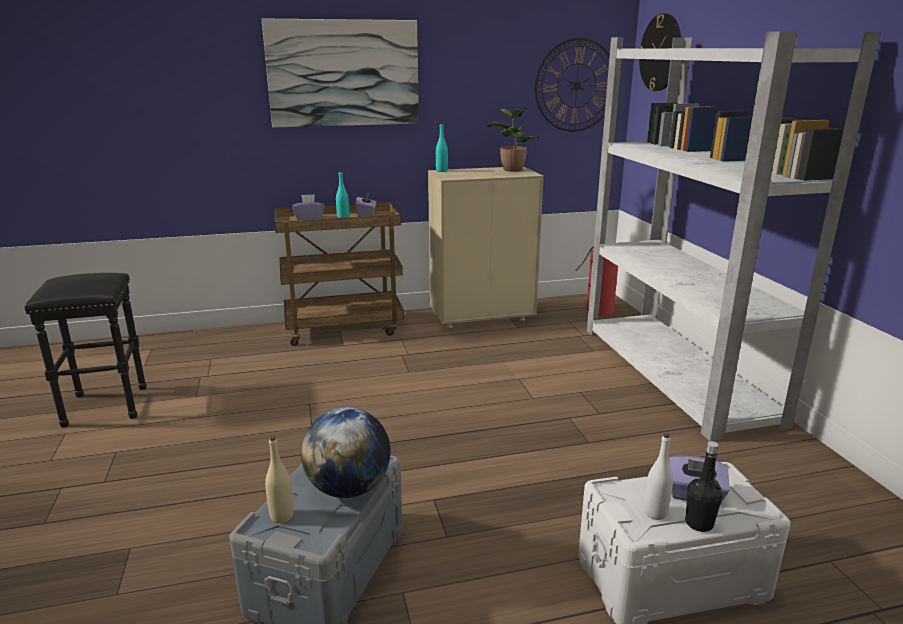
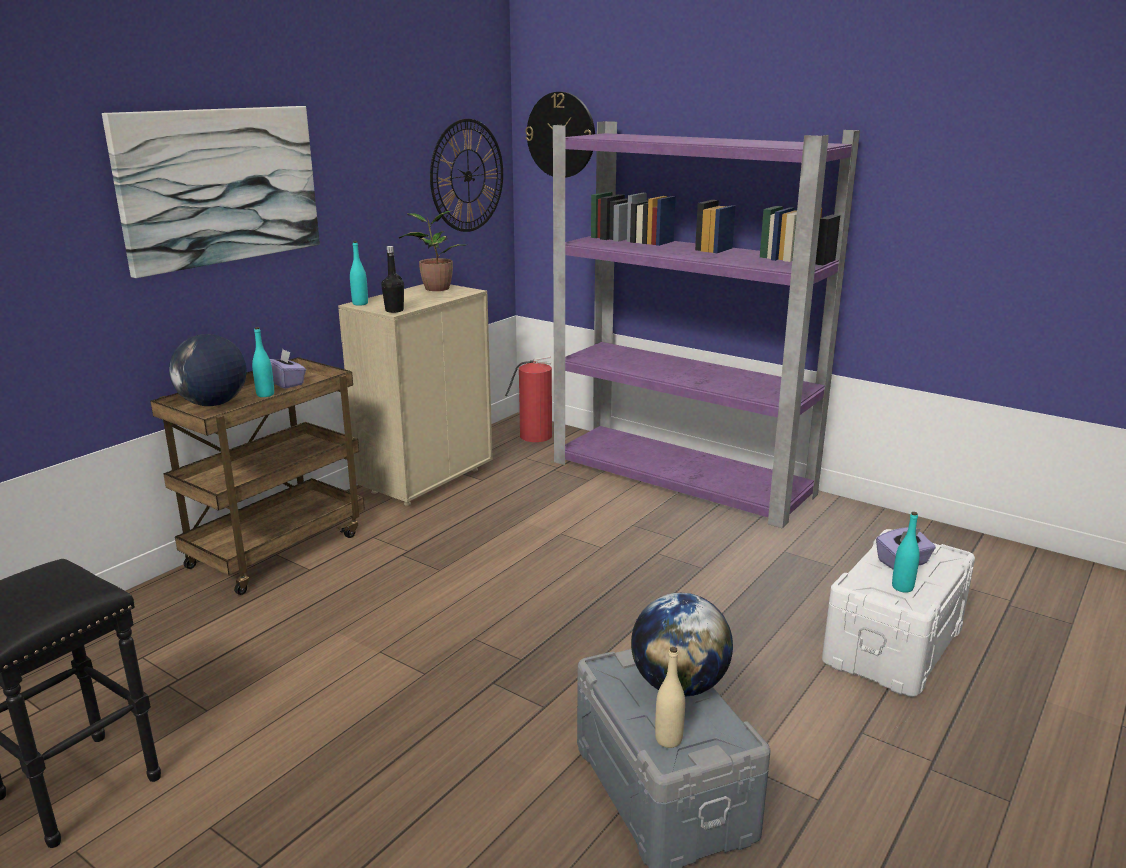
camera: 40 degrees left, 0 degrees up
(309, 218) = (213, 404): purple tissue box -> globe
(655, 513) = (902, 587): white bottle -> turquoise bottle
(674, 373) = (681, 477): white bookcase -> purple bookcase
(699, 523) = (934, 581): black bottle -> black bottle (394, 310)

